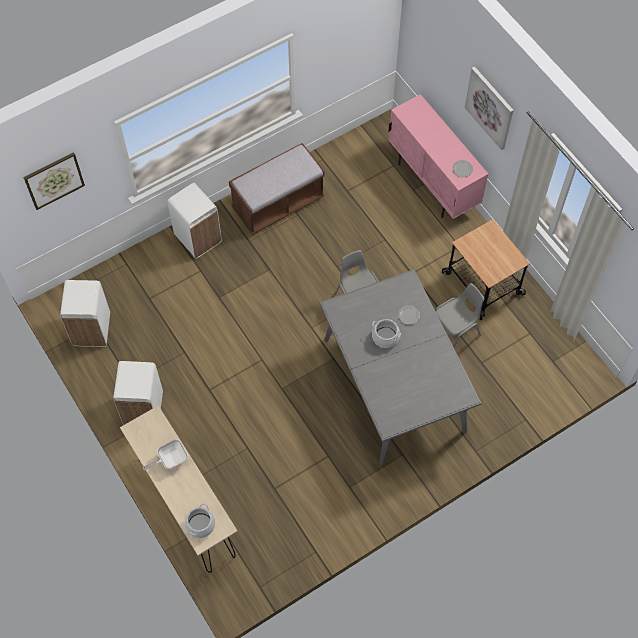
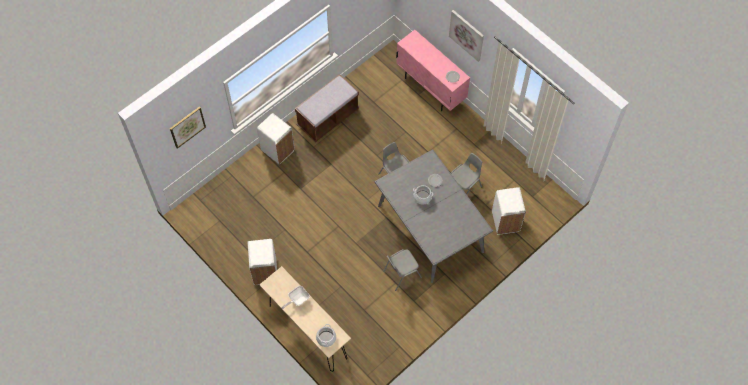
camera: 10 degrees left, 0 degrees up
(91, 330) = (217, 224): white trash can -> white trash can (505, 222)
(339, 445) = (401, 274): none -> grey chair
(483, 283) = (477, 151): cart -> none

